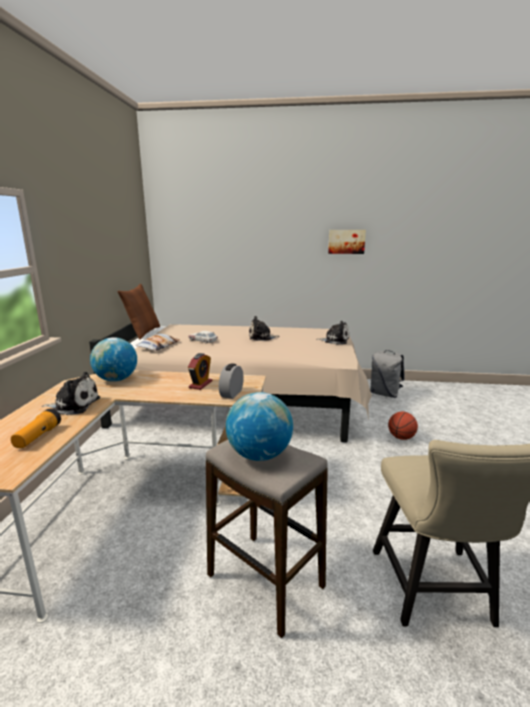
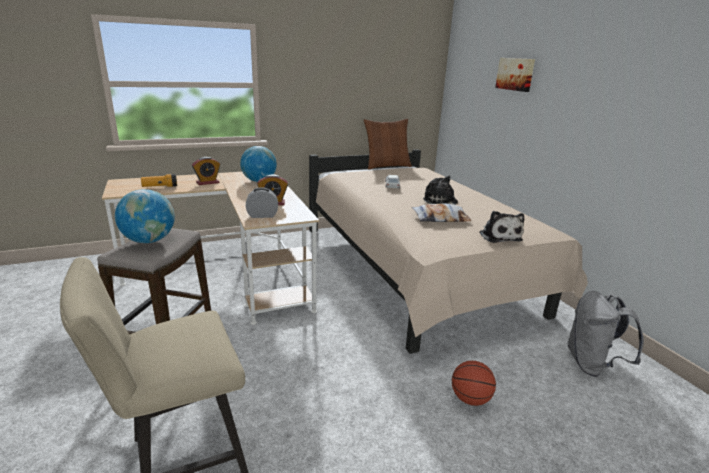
camera: 60 degrees right, 5 degrees up
(74, 405) = (207, 182): plush toy -> alarm clock
(158, 346) = (355, 176): pillow -> pillow (440, 218)
(346, 241) = (642, 99): picture -> picture (515, 74)

